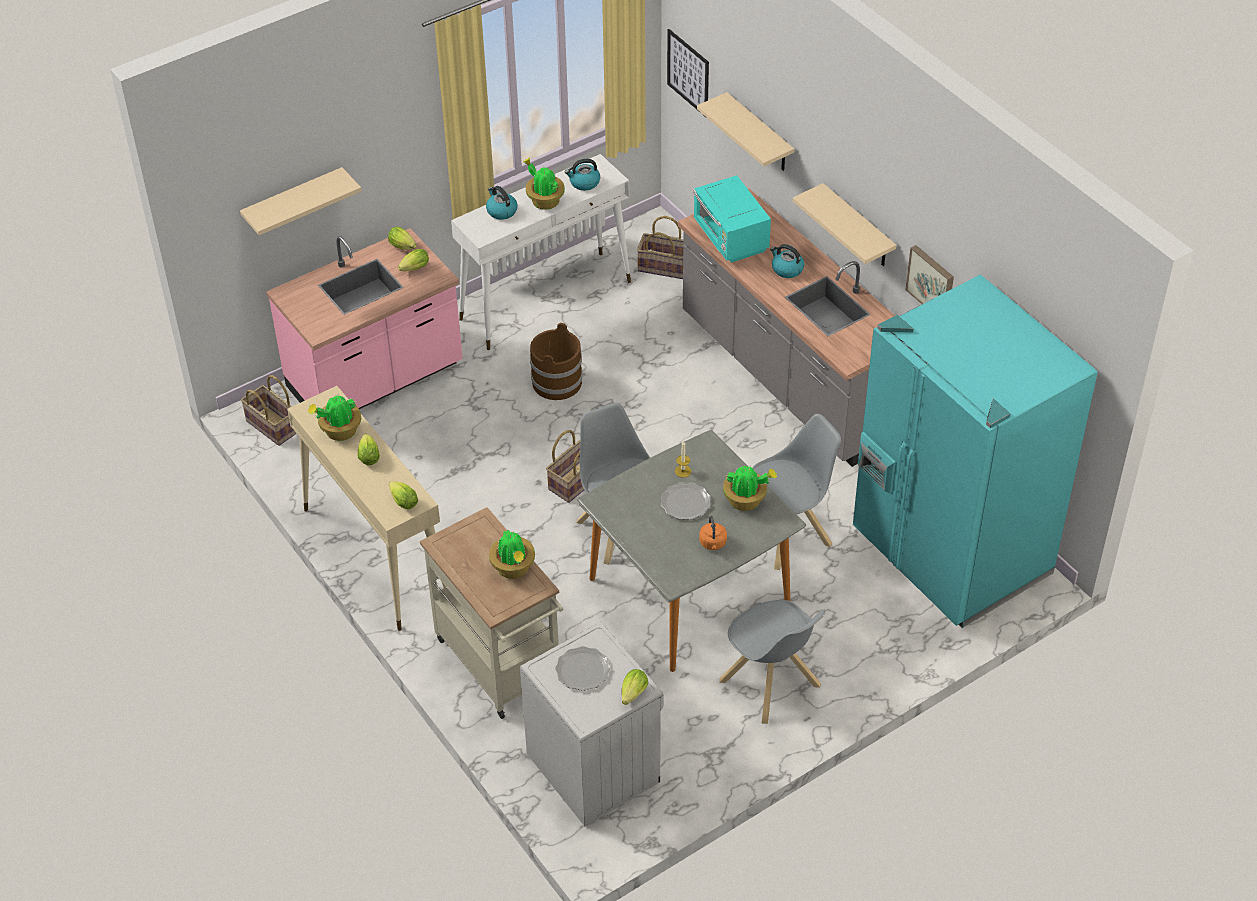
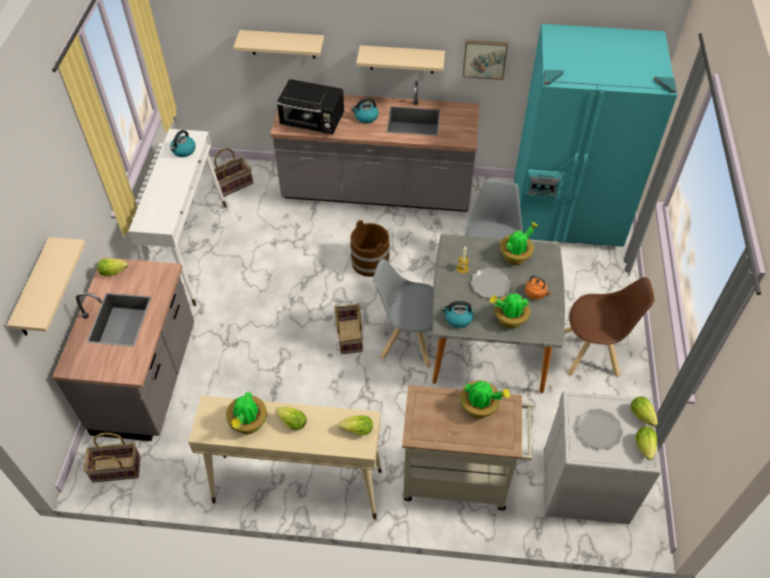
camera: 50 degrees left, 5 degrees up
(376, 379) = (147, 380): pink counter -> grey counter
(413, 269) = (142, 280): lettuce -> lettuce (645, 448)
(501, 211) = (154, 202): kettle -> kettle (457, 318)
(544, 201) = (174, 177): potted plant -> potted plant (508, 319)
(557, 382) = (261, 291): brown bucket -> brown bucket (370, 262)
(688, 72) = (192, 37): picture -> none
(730, 238) = (313, 122): turquoise microwave -> black microwave
(771, 685) = (593, 353): grey chair -> brown chair

